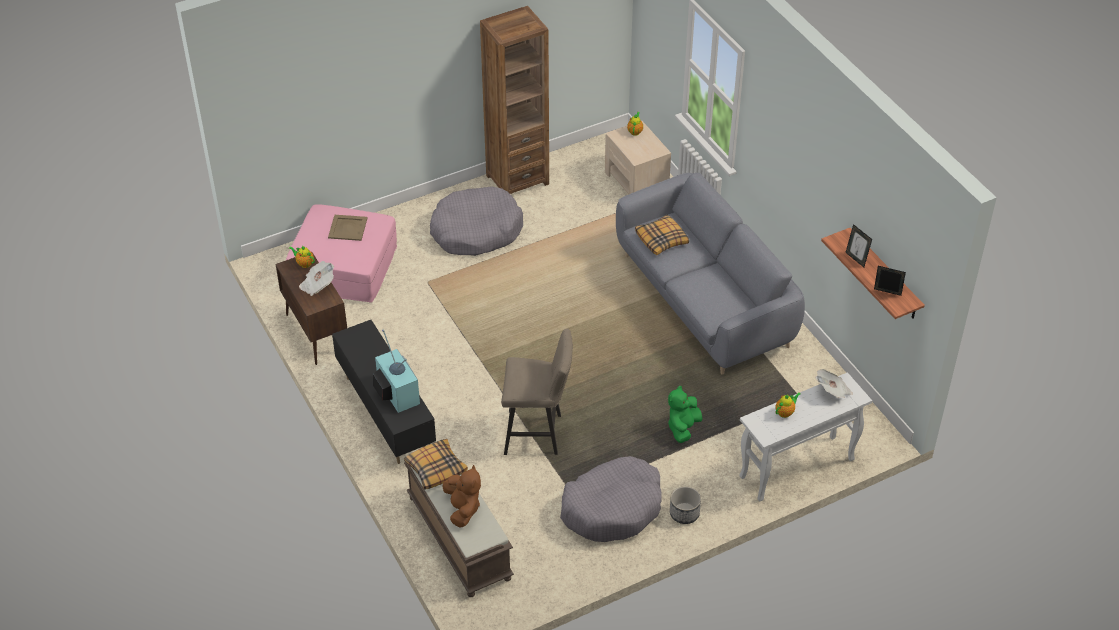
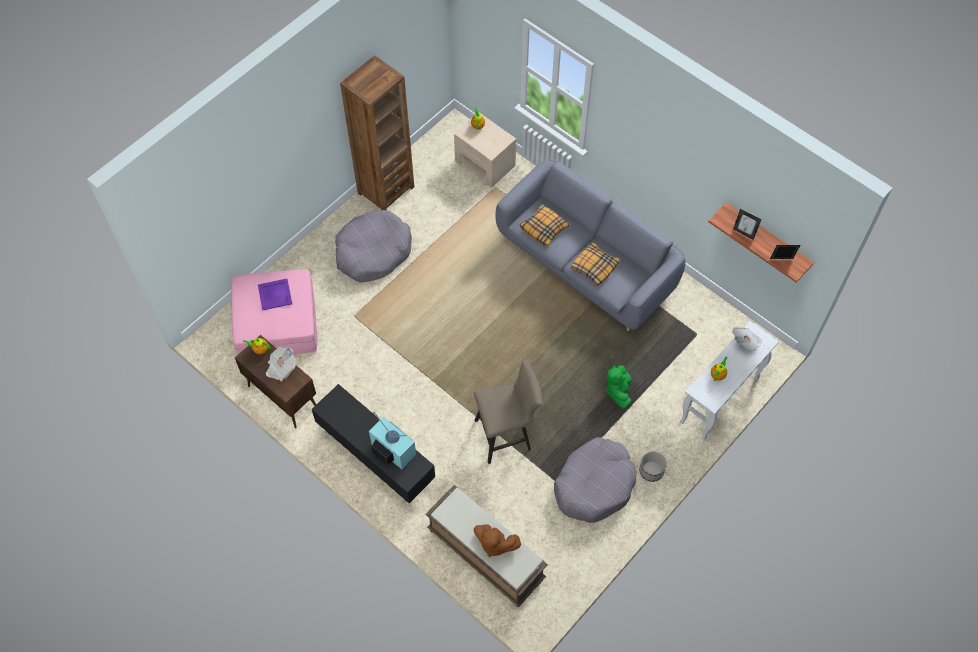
camera: 20 degrees left, 15 degrees up
(347, 227) = (274, 294): beige tray -> purple tray
(436, 468) = (456, 512): pillow -> pillow (594, 267)
(463, 509) = (494, 544): brown plush toy -> brown plush toy turned 150 degrees clockwise

